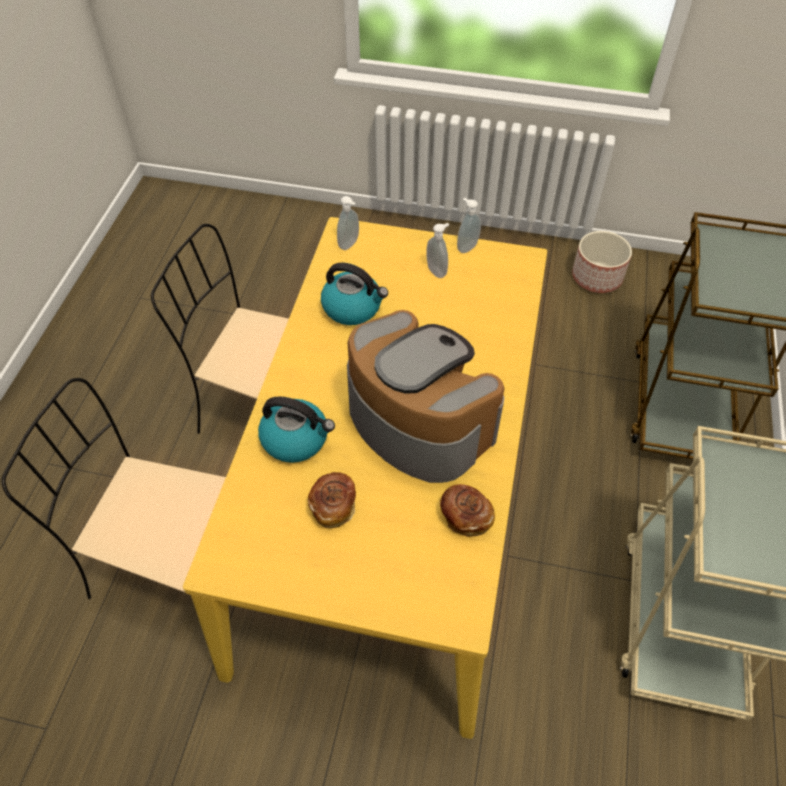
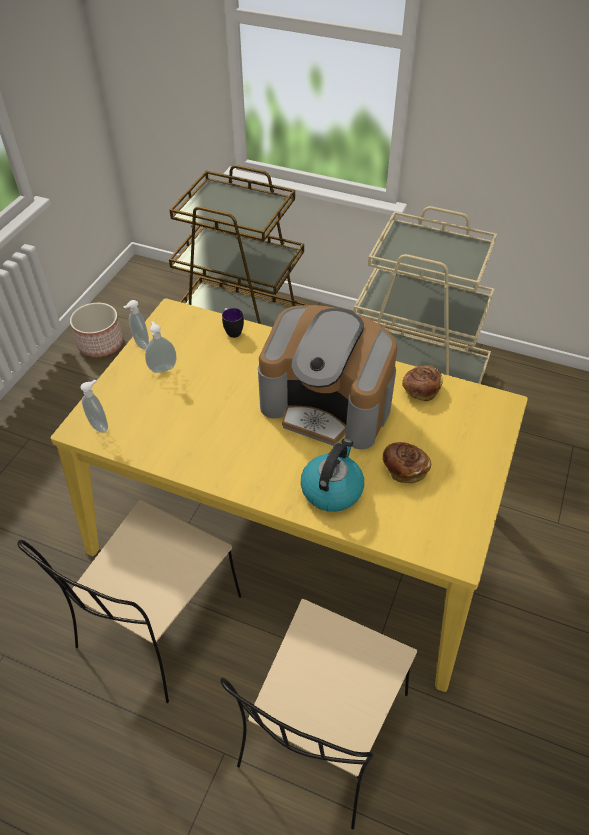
camera: 80 degrees left, 5 degrees down
(353, 307) = (186, 432): kettle -> none
(417, 421) = (328, 405): coffee machine -> coffee machine turned 120 degrees counterclockwise
(512, 316) = (232, 331): none -> mug

